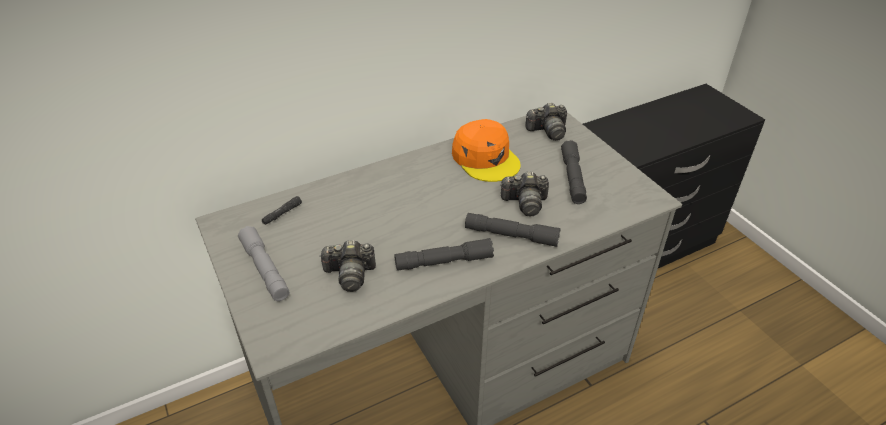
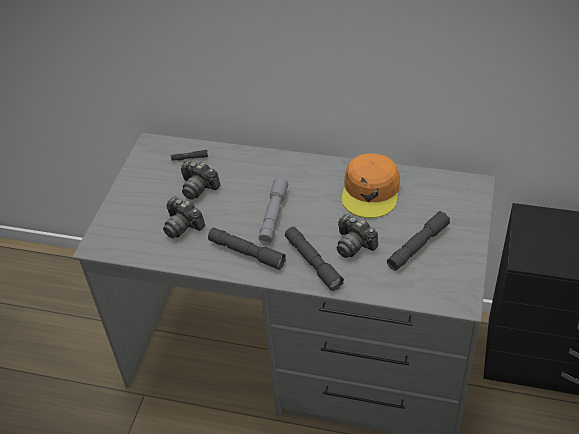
camera: 45 degrees right, 5 degrees up
(265, 269) = (141, 192): grey flashlight -> grey flashlight (273, 215)
(548, 131) = (452, 195): camera -> camera (198, 187)

